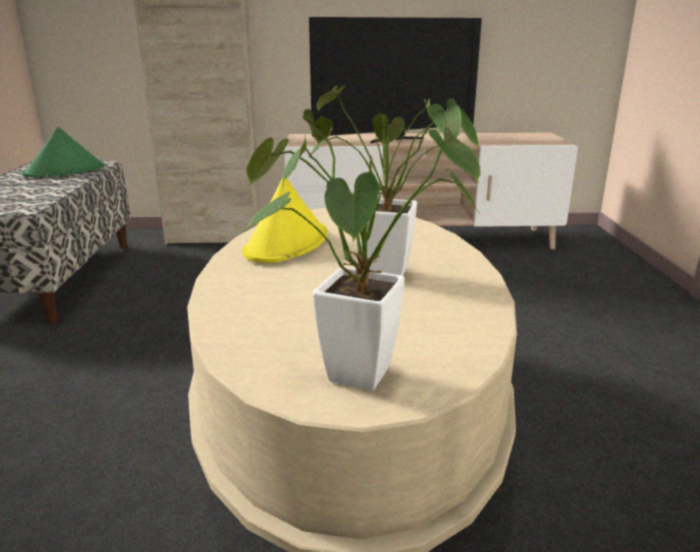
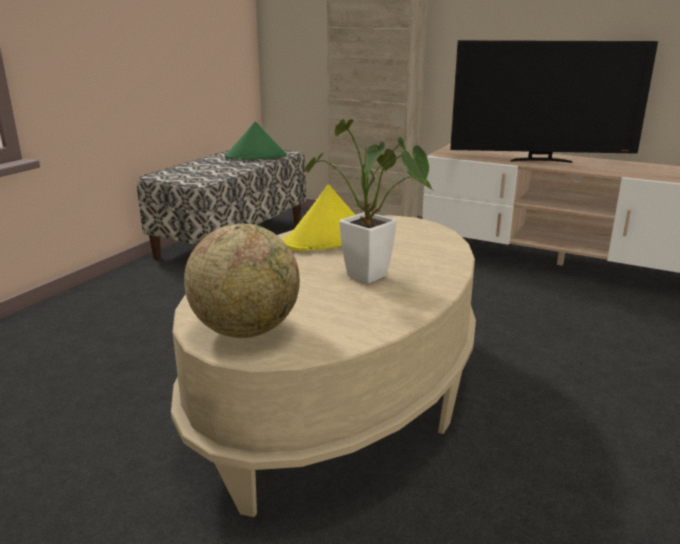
camera: 30 degrees right, 0 degrees up
(345, 371) = (246, 330): potted plant -> globe

